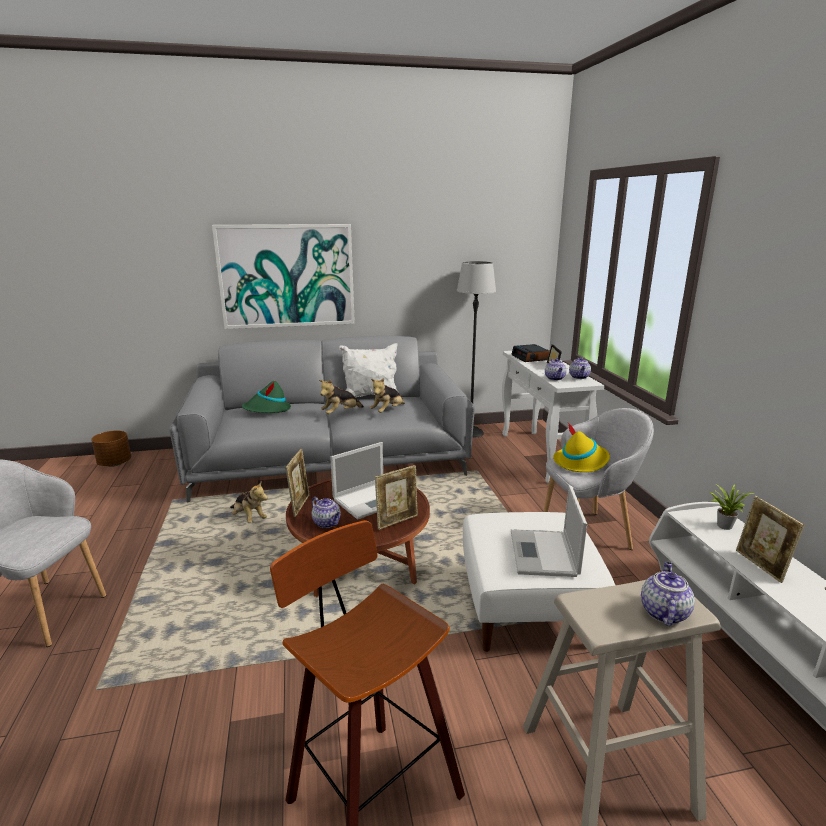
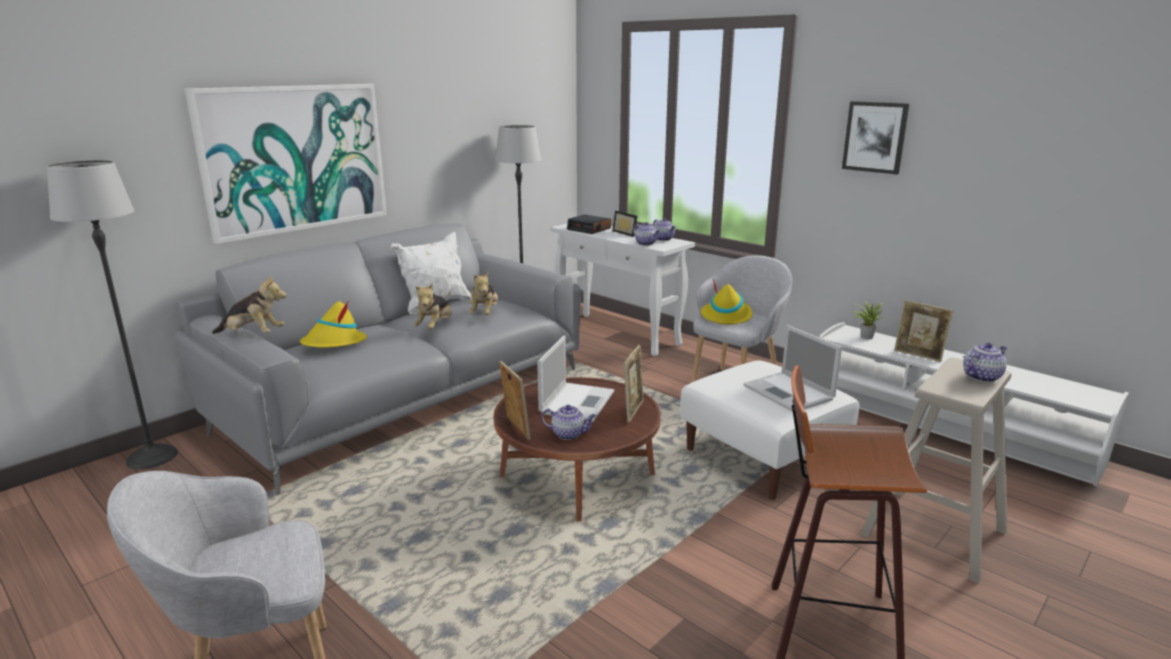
camera: 35 degrees left, 0 degrees up
(114, 463) = (65, 491): brown planter -> none
(168, 457) = (152, 457): none -> floor lamp
(249, 518) = (391, 483): plush toy -> plush toy (253, 335)
(267, 410) = (334, 344): green hat -> yellow hat
(663, 612) = (981, 376): teapot -> teapot turned 75 degrees clockwise
(773, 298) = (875, 137): none -> picture

